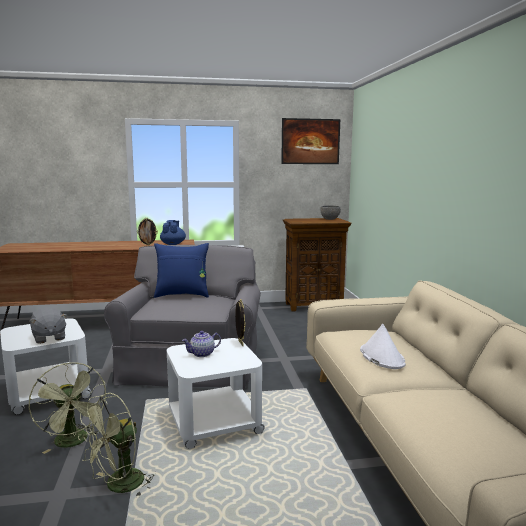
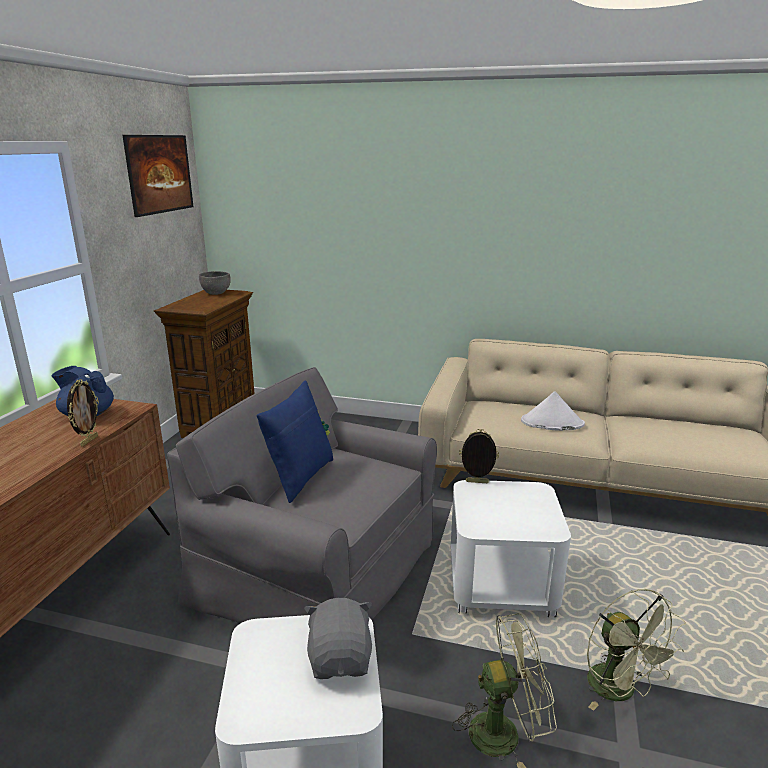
camera: 65 degrees left, 10 degrees up
(49, 338) = (341, 659): grey plush toy -> grey plush toy turned 90 degrees counterclockwise
(202, 354) = (499, 514): teapot -> none

